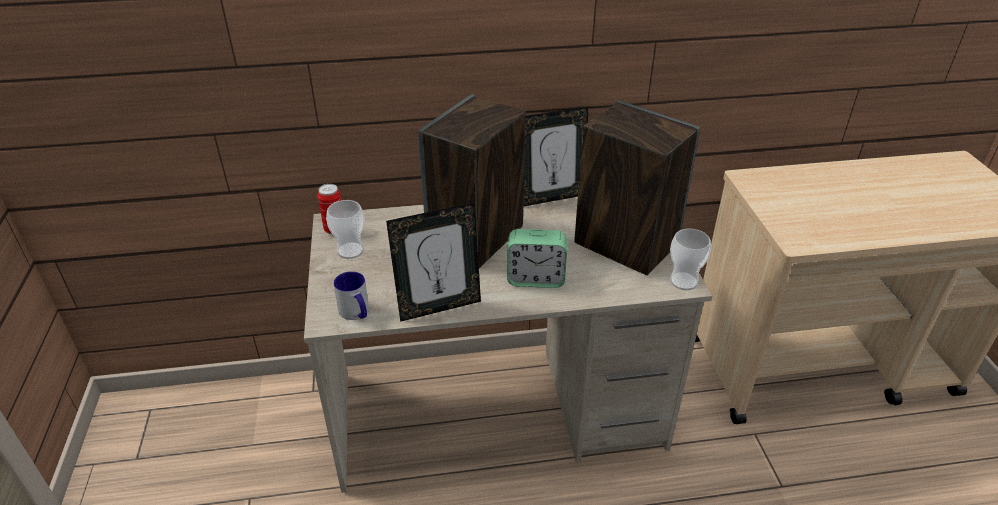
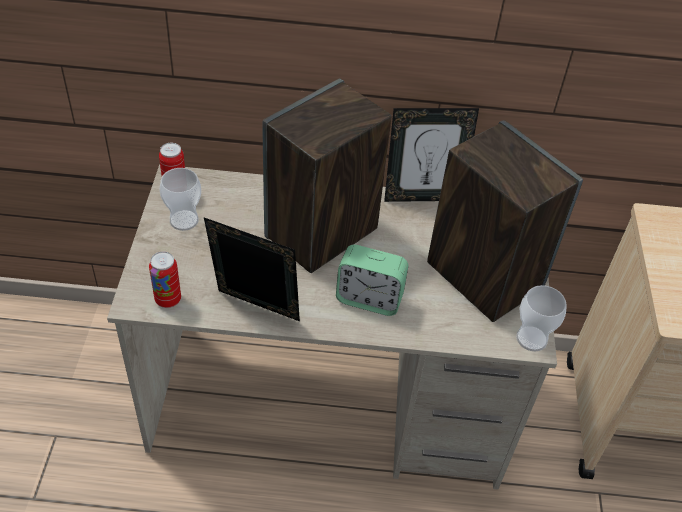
camera: 10 degrees right, 10 degrees up
(356, 313) = (168, 299): mug -> can
(439, 306) = (255, 311): picture frame -> picture frame turned 150 degrees counterclockwise

